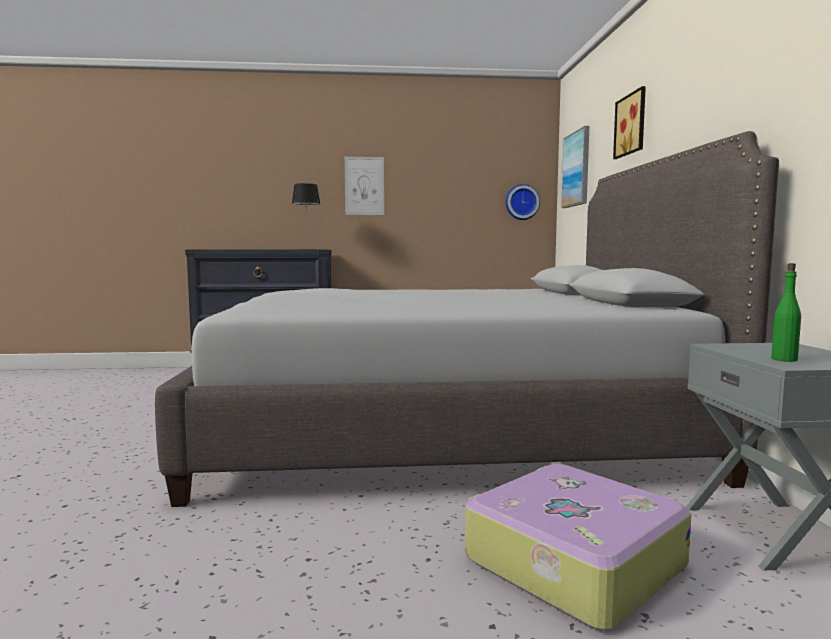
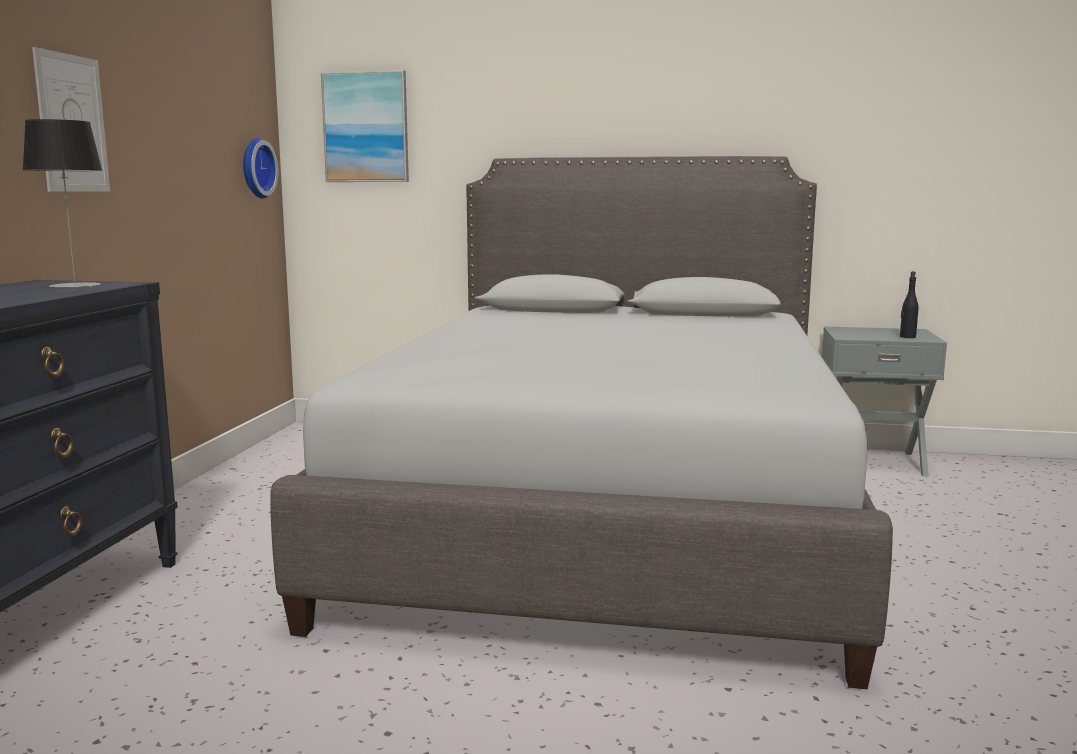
camera: 75 degrees left, 5 degrees up
(571, 562) = (937, 518): suitcase -> none
(632, 124) = (538, 98): picture -> none
(783, 359) = (907, 337): green bottle -> black bottle

